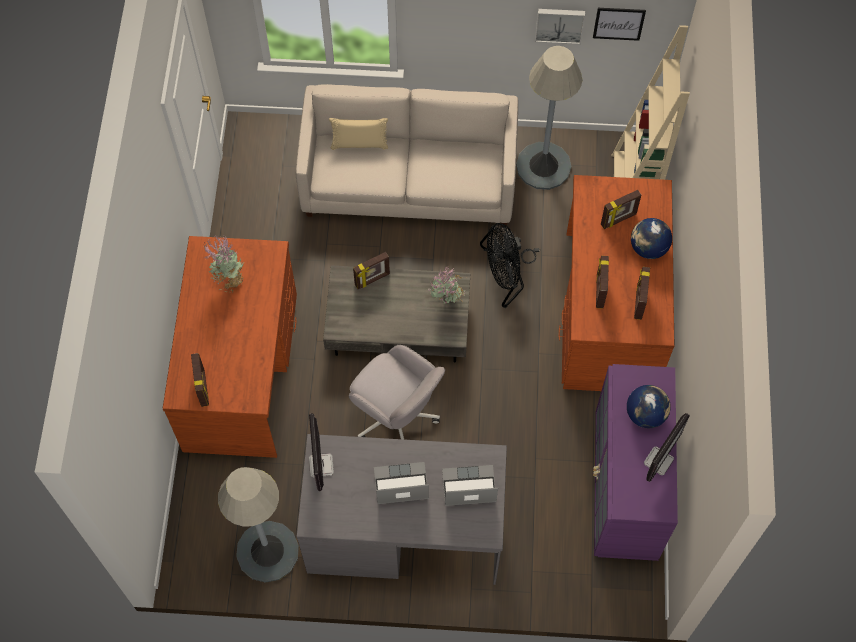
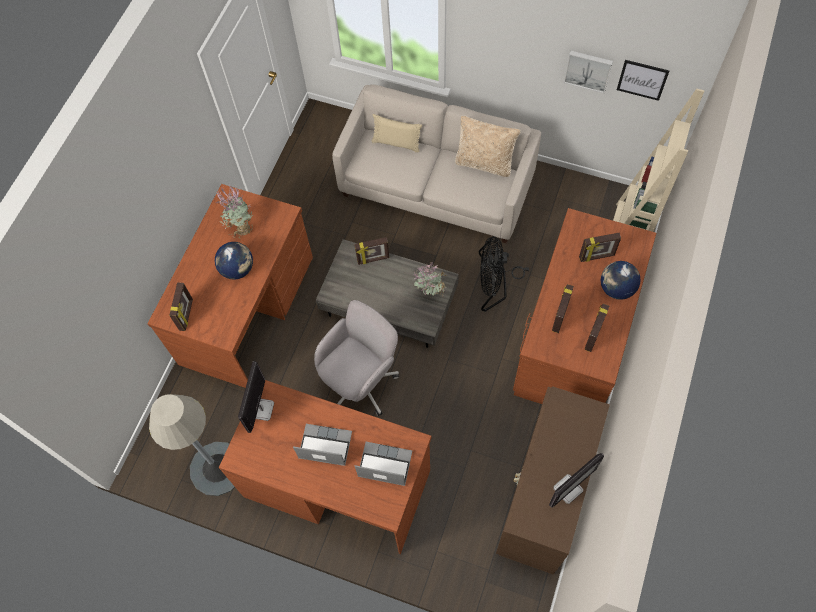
camera: 20 degrees right, 0 degrees up
(396, 419) = (362, 384): grey office chair -> grey office chair turned 105 degrees counterclockwise
(404, 529) = (337, 482): grey desk -> brown desk
(464, 146) = (484, 164): none -> beige pillow
(543, 166) = (554, 199): grey floor lamp -> none
(625, 485) = (543, 496): purple cabinet -> brown cabinet
(645, 414) = (568, 441): globe -> globe (238, 269)

